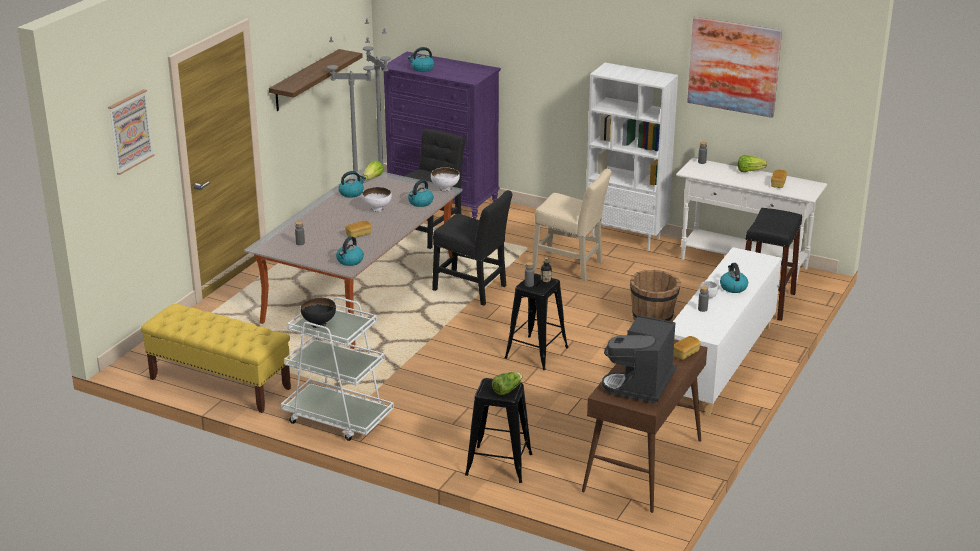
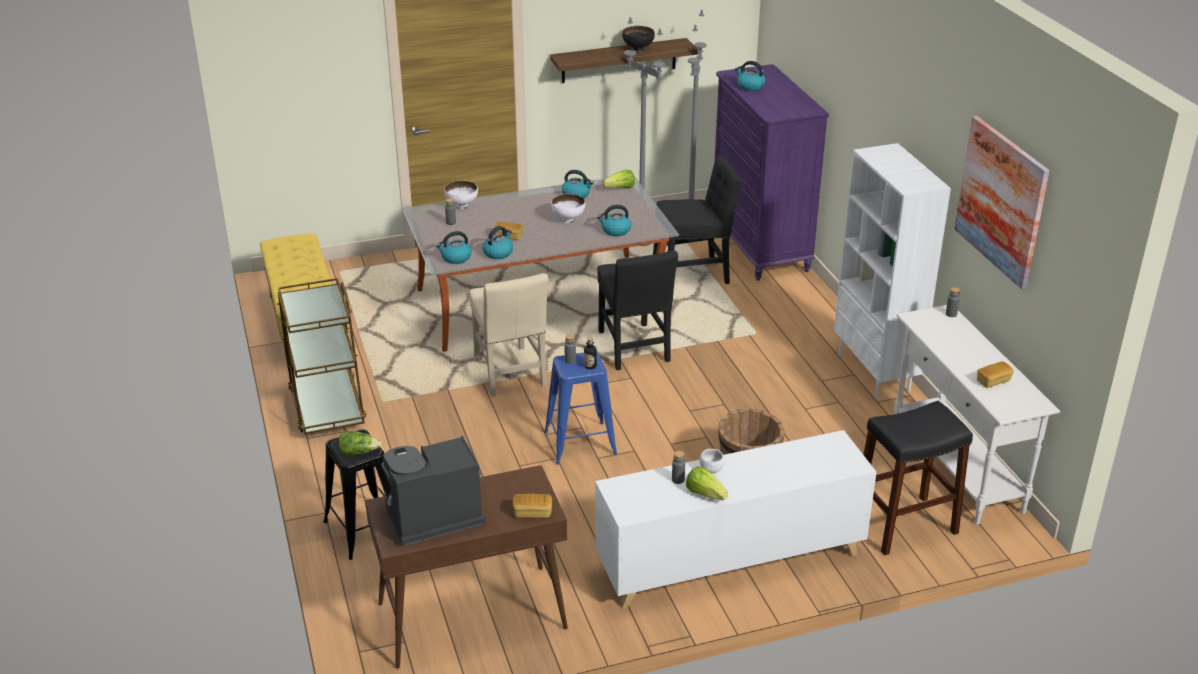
camera: 45 degrees right, 5 degrees up
(130, 131) = (313, 49): picture -> none
(319, 324) = (305, 301): black bowl -> black bowl (638, 50)
(337, 418) = (327, 407): white cart -> brown cart
(445, 189) = (662, 227): white bowl -> white bowl (462, 206)
(536, 353) = (580, 443): black stool -> blue stool
(570, 266) = (765, 373): beige chair -> beige chair (510, 374)
(733, 287) = (756, 474): kettle -> kettle (498, 252)
(749, 171) = (988, 350): lettuce -> lettuce (705, 494)

